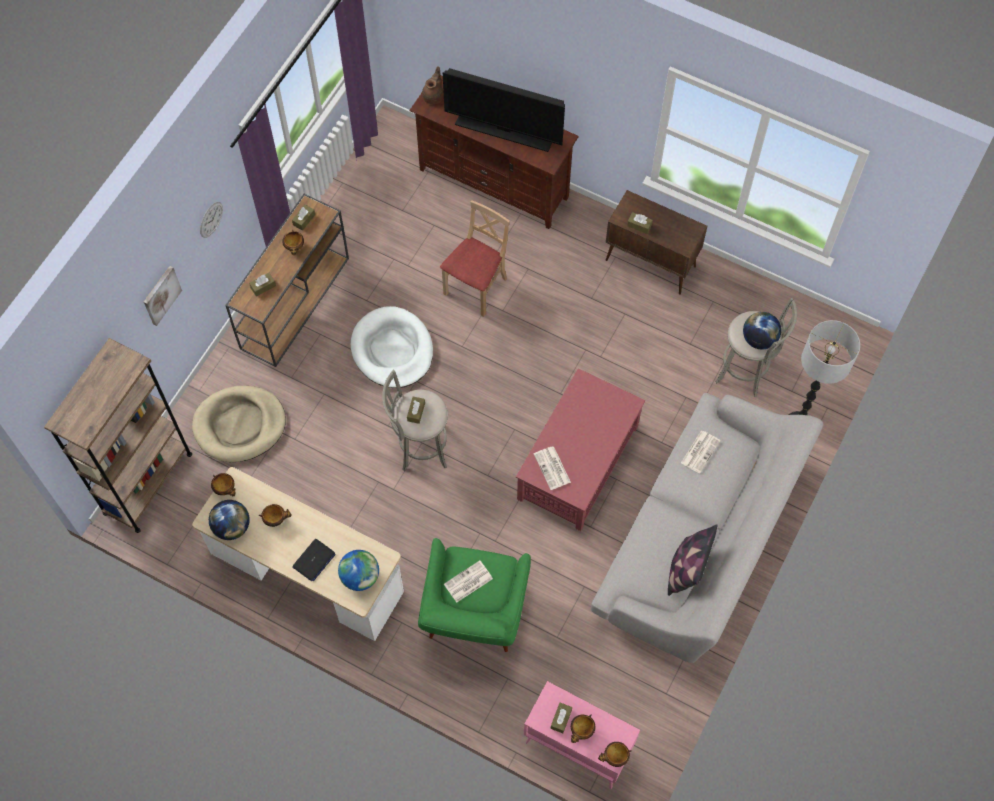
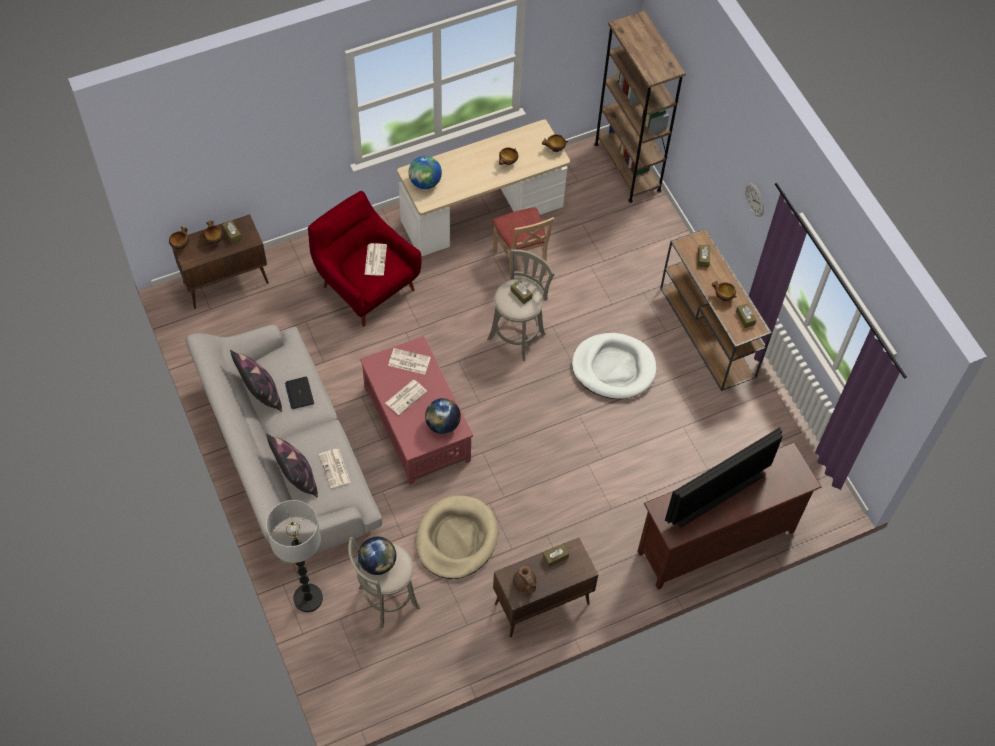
camera: 125 degrees right, 5 degrees down
(161, 295) = (714, 144): picture -> none
(232, 527) = (524, 138): globe -> globe (442, 424)
(240, 425) = (628, 240): beige dog bed -> beige dog bed (456, 539)
(314, 560) = (460, 165): laptop -> laptop (299, 393)
(434, 96) = (795, 468): brown teapot -> brown teapot (524, 584)
(473, 615) = (366, 285): green armchair -> red armchair
(476, 287) = (623, 460): beige chair -> beige chair (520, 262)
(576, 746) = (226, 282): pink cabinet -> brown cabinet
(588, 444) = (406, 396): none -> newspaper
(734, 476) = (296, 477): none -> pillow

